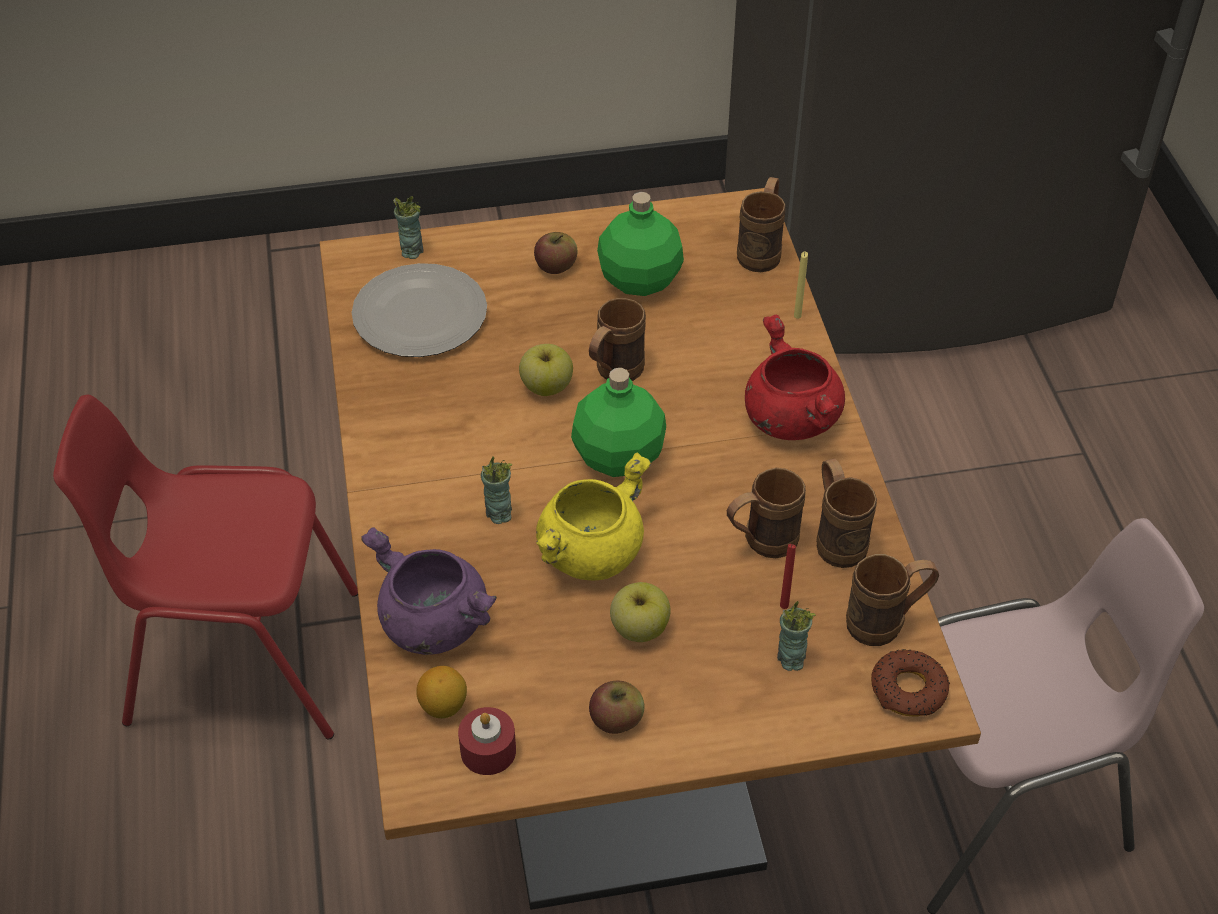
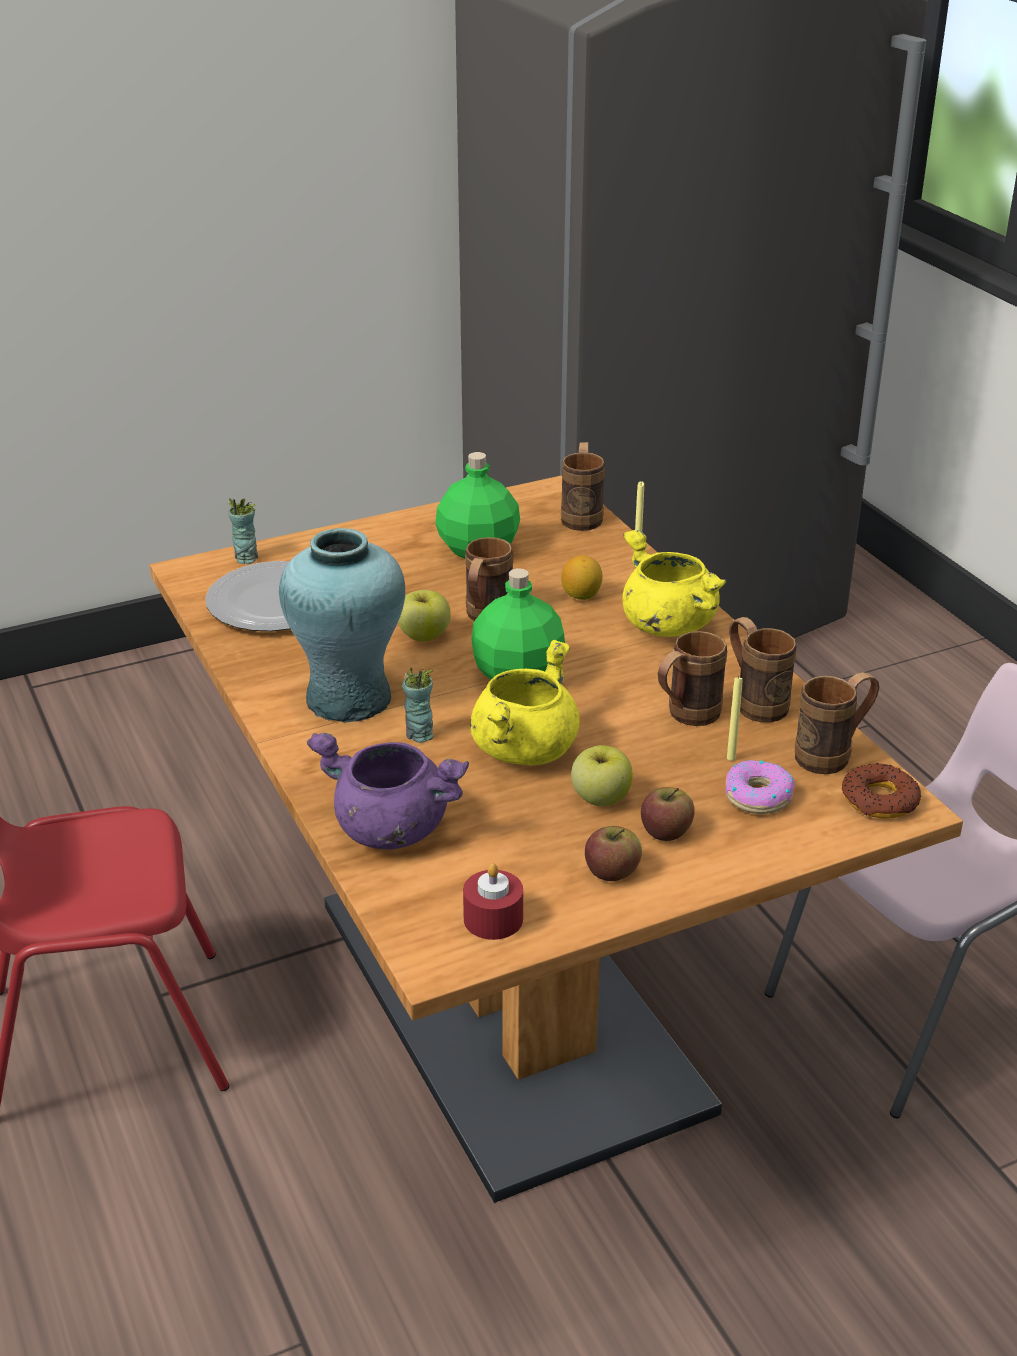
camera: 15 degrees left, 15 degrees down
(443, 706) = (430, 892): lemon -> lemon (581, 596)
(448, 454) = (348, 698): none -> turquoise vase
(556, 266) = (393, 551): apple -> apple (666, 831)
(784, 605) = (731, 758): red candle -> yellow candle
(789, 417) = (666, 624): red cooking pot -> yellow cooking pot
(790, 658) = (757, 796): cup -> donut

